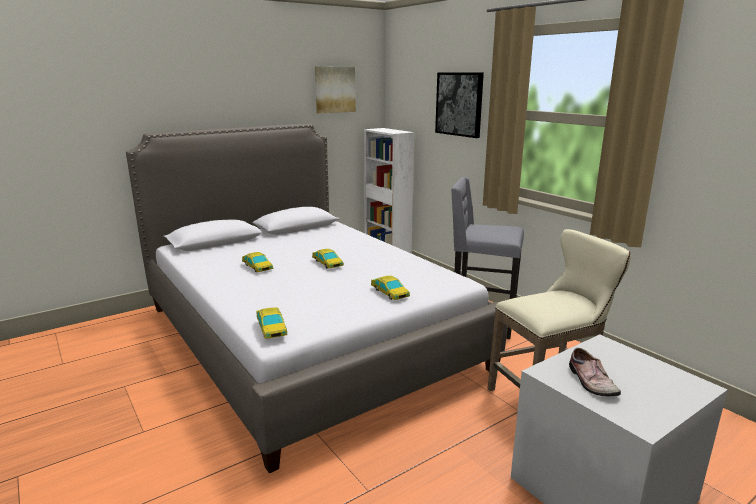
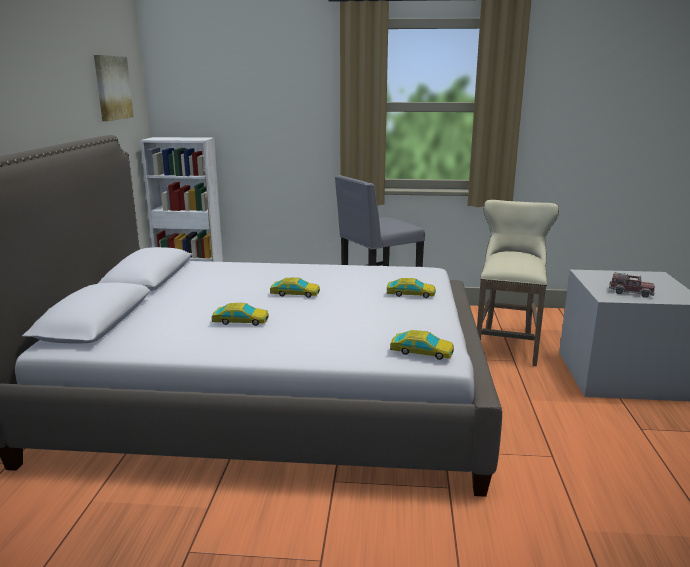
camera: 50 degrees left, 0 degrees up
(459, 104) = (284, 100): picture -> none
(590, 382) = (630, 292): shoe -> toy truck

